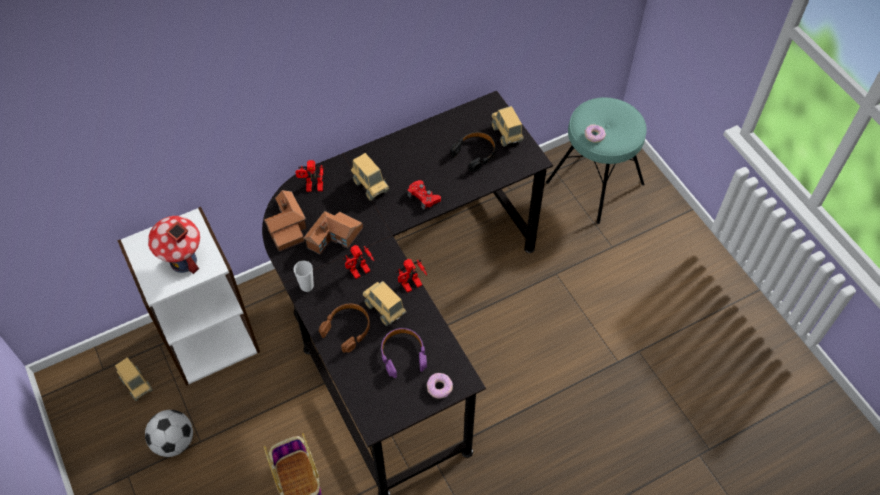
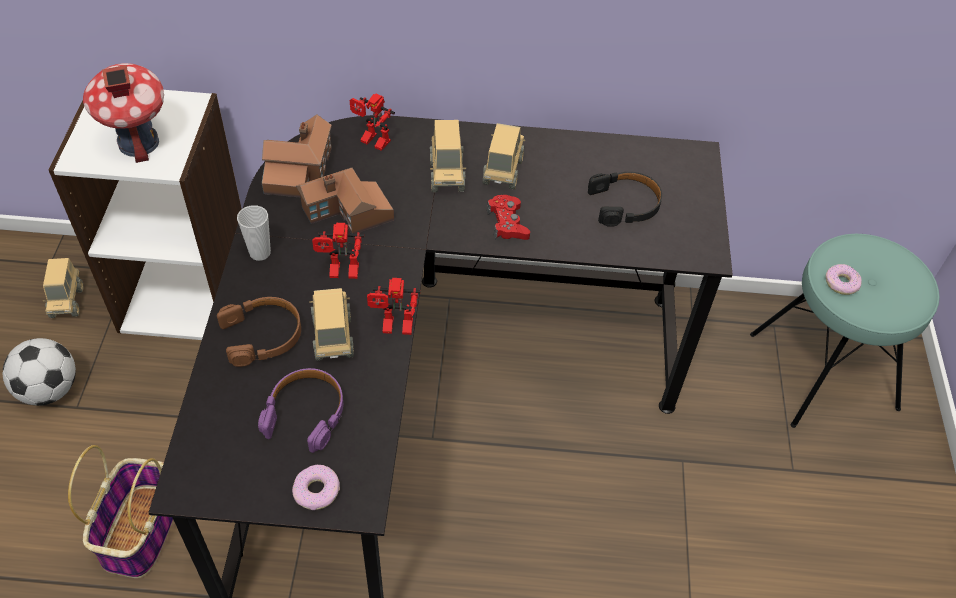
camera: 30 degrees right, 5 degrees down
(506, 134) = (690, 202): toy truck -> toy truck (502, 172)

